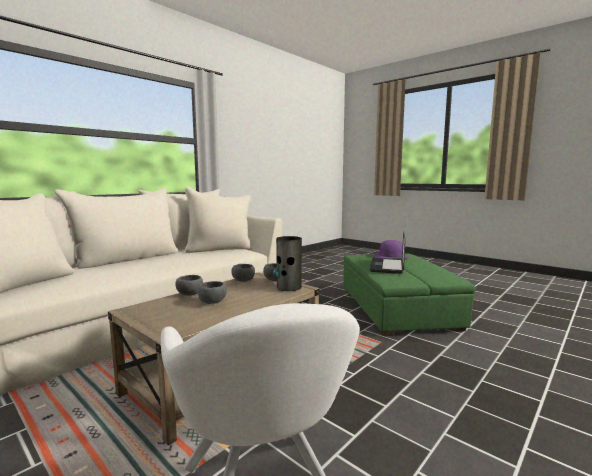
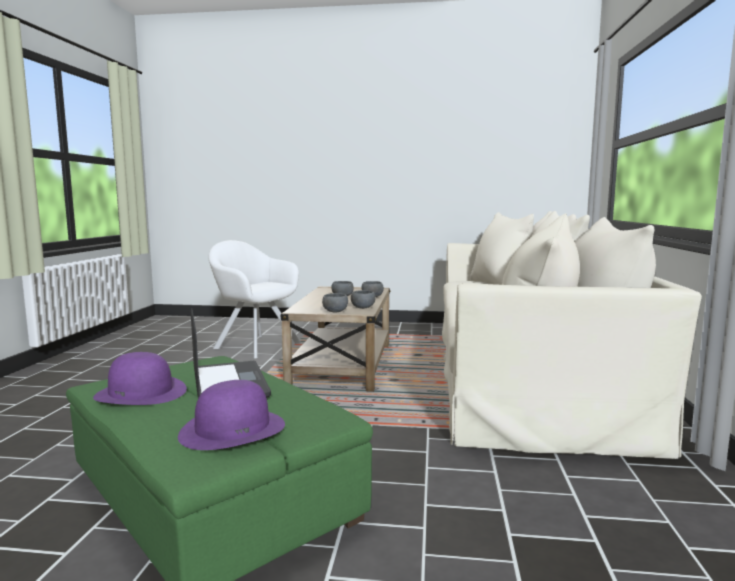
camera: 145 degrees right, 0 degrees up
(289, 287) = (308, 309): vase -> none
(428, 269) = (141, 393): none -> purple hat

